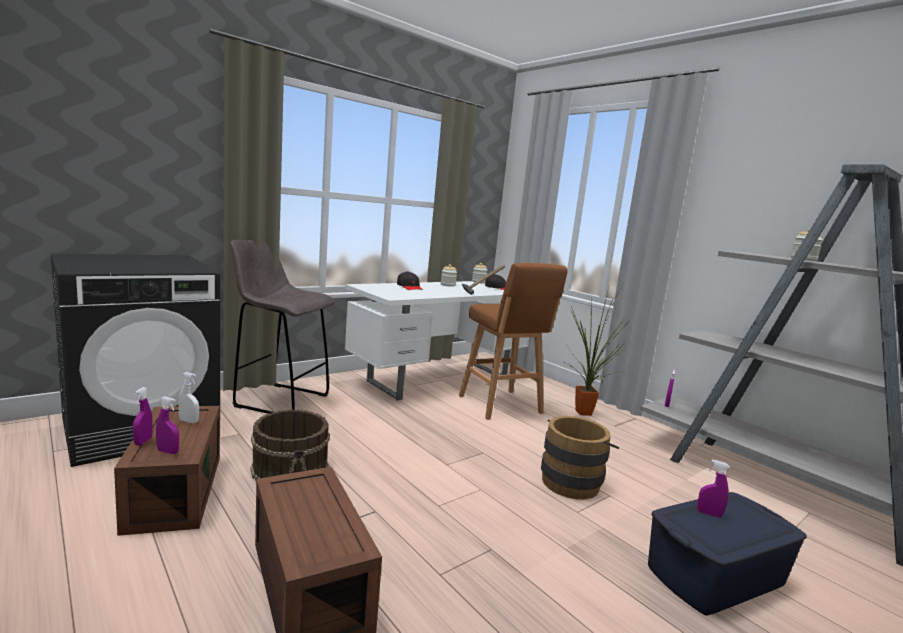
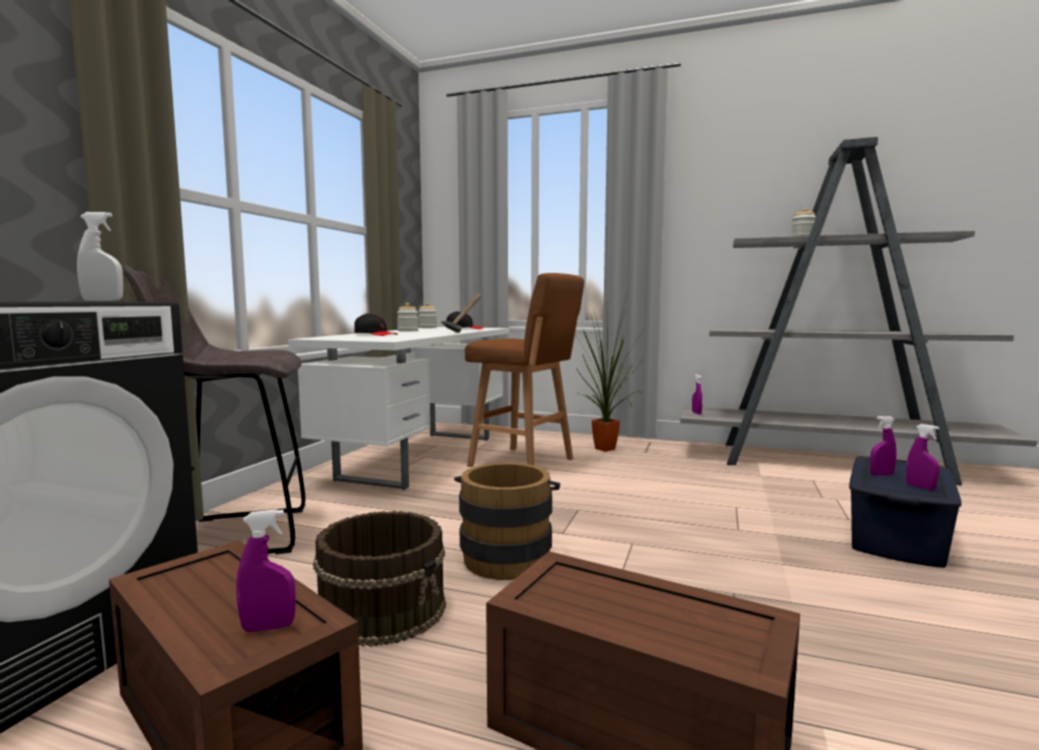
camera: 30 degrees left, 5 degrees down
(143, 441) = (186, 632): purple spray bottle -> purple spray bottle (920, 487)
(189, 421) = (224, 575): white spray bottle -> white spray bottle (102, 301)
(572, 481) = (691, 505): brown bucket -> brown bucket (507, 555)

